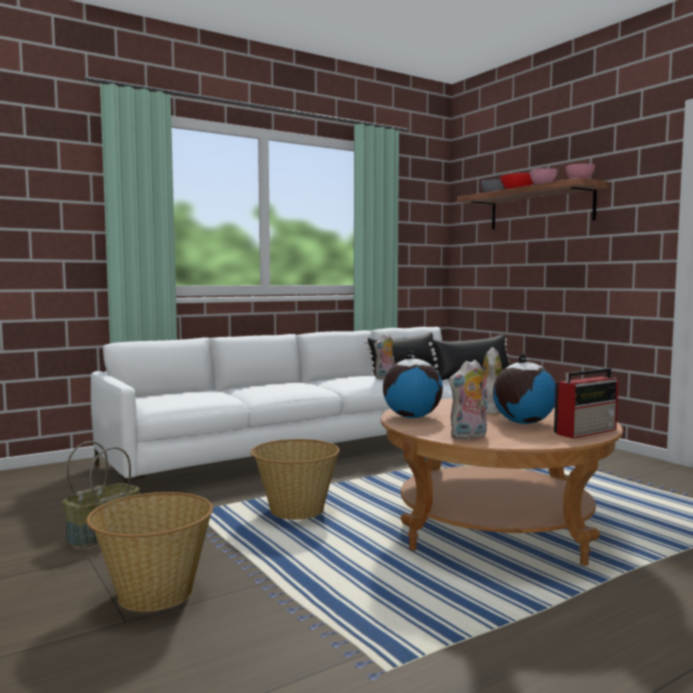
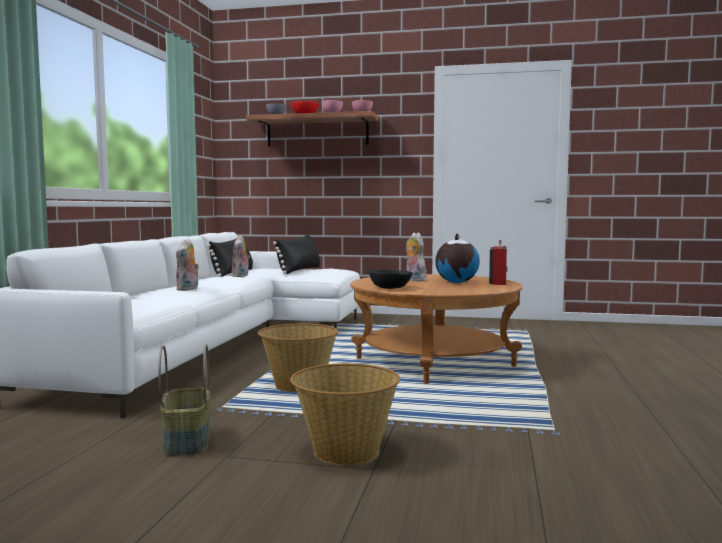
camera: 45 degrees left, 0 degrees up
(412, 417) = (390, 288): globe -> black bowl
(468, 436) = (462, 291): plush toy -> plush toy (188, 289)

